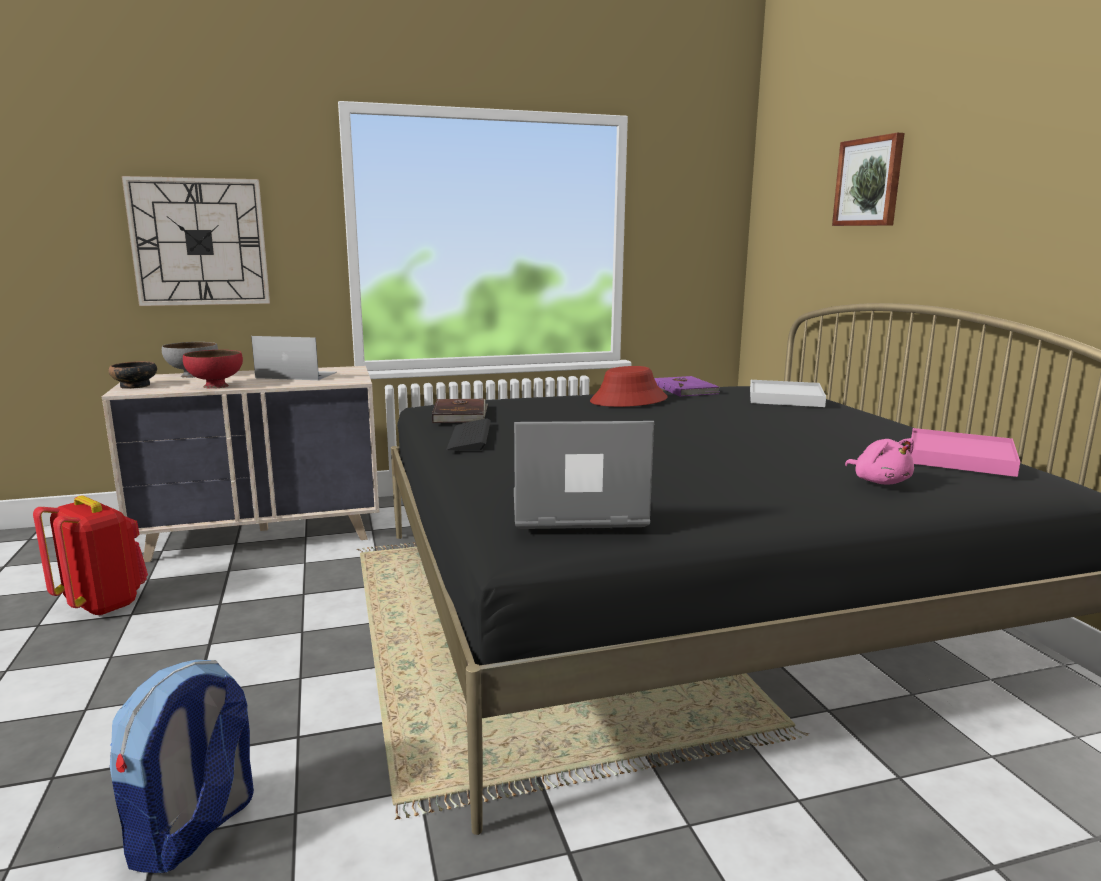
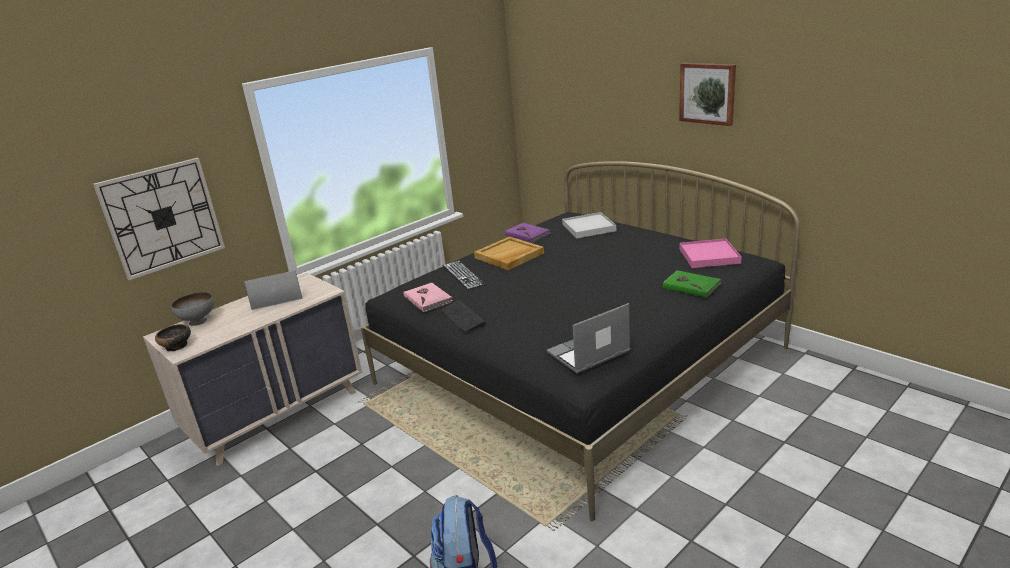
camera: 25 degrees left, 10 degrees up
(103, 604) = (234, 503): red backpack -> none
(215, 386) = (239, 327): red bowl -> none
(460, 414) = (428, 299): brown book -> pink book
(540, 404) = (463, 275): none -> keyboard
(628, 400) = (509, 256): red hat -> beige tray
(869, 182) = (606, 87): picture -> picture (707, 93)
(879, 481) = (691, 286): pink plush toy -> green book

